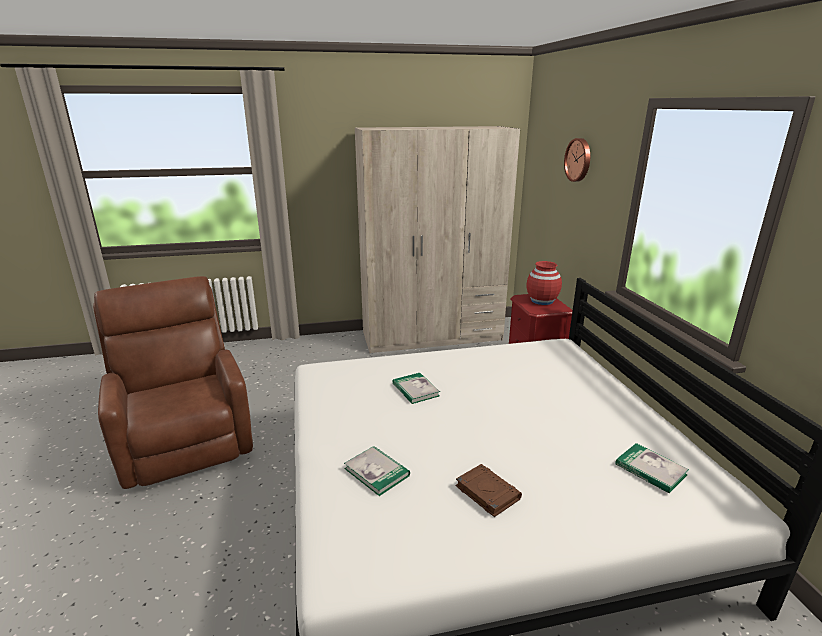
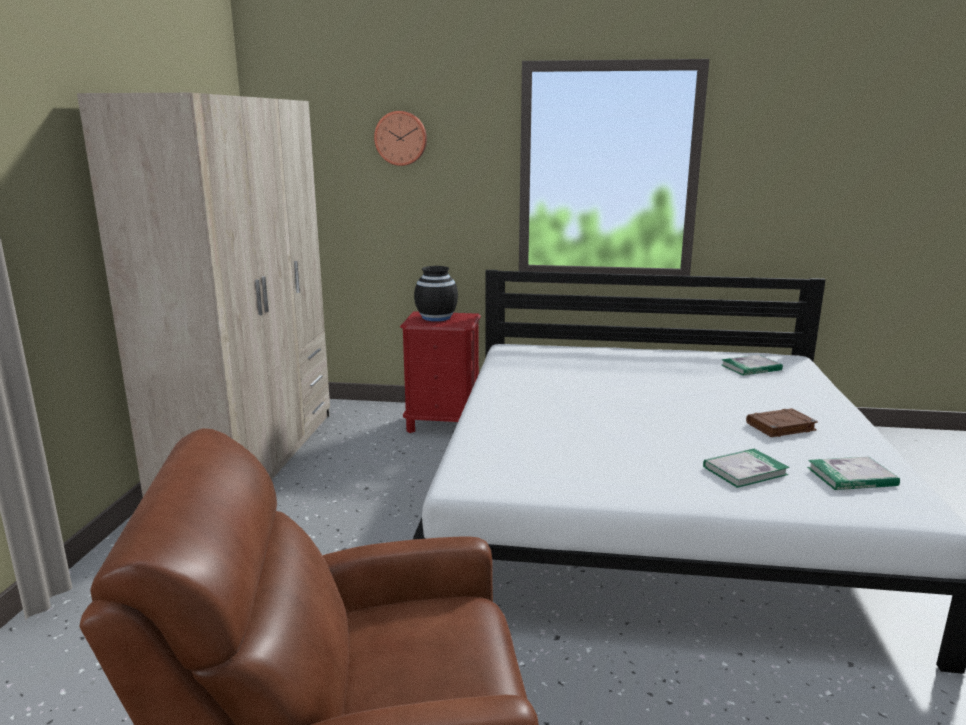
camera: 70 degrees left, 5 degrees down
(415, 390) = (572, 426): book -> book (851, 476)
(542, 301) = (436, 317): red vase -> black vase

